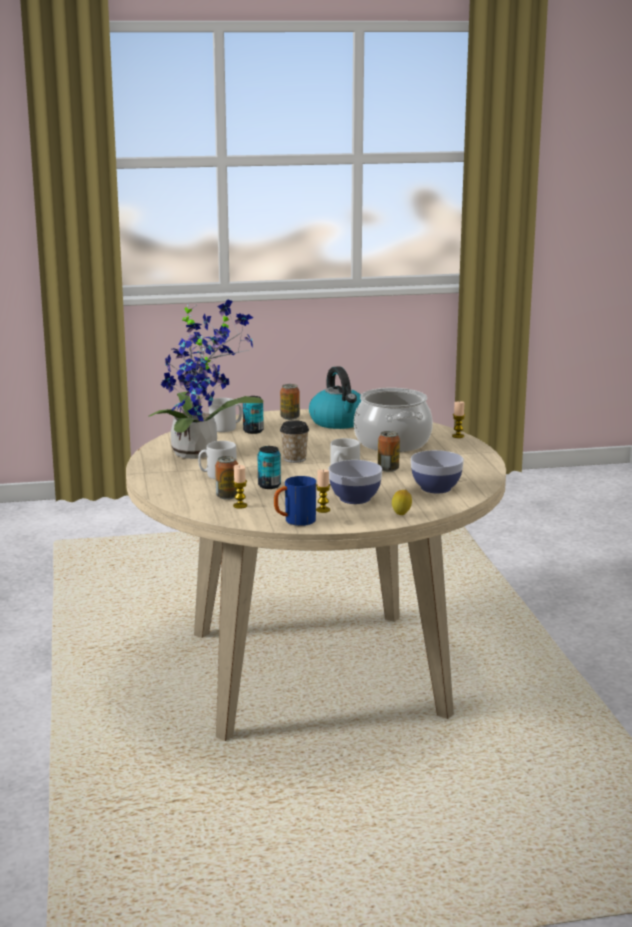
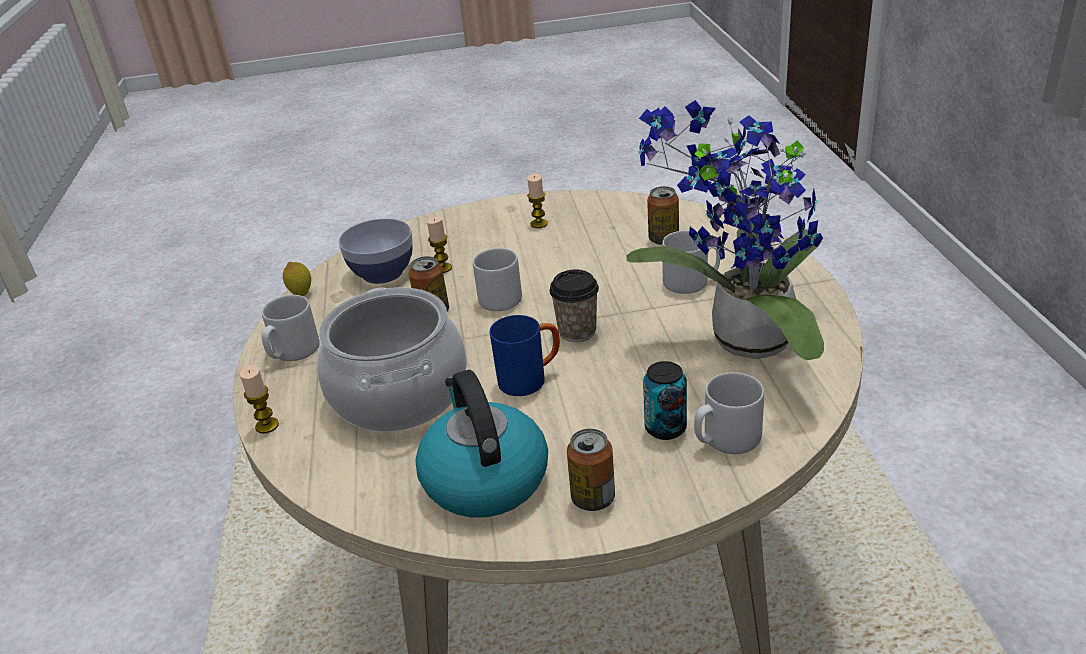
camera: 175 degrees left, 15 degrees up
(240, 506) = (642, 224): candle -> candle (442, 268)
(269, 485) = (610, 264): can -> none
(294, 522) = (573, 204): blue mug -> blue mug (530, 379)
(355, 498) = (496, 246): bowl -> none
(401, 515) = (447, 222): lemon -> lemon (301, 294)
(468, 457) = (292, 352): none -> grey mug

